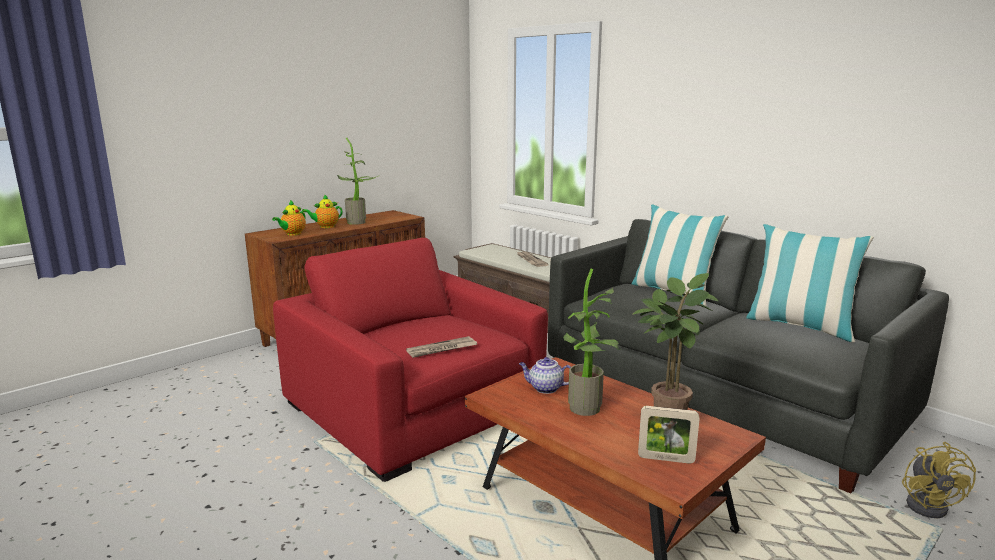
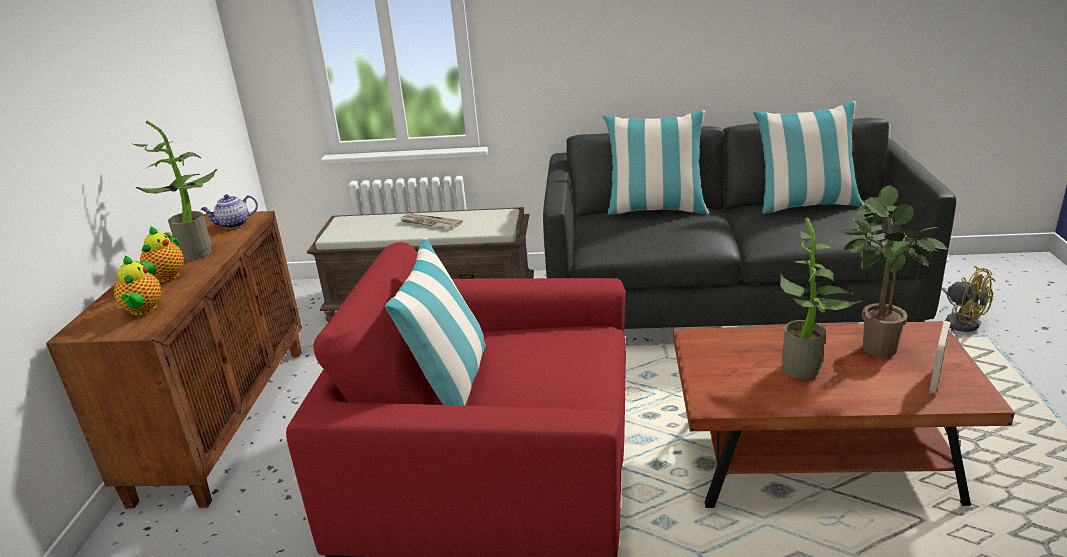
camera: 40 degrees left, 10 degrees up
(389, 327) = (451, 384): none -> pillow
(441, 349) = (577, 379): newspaper -> none
(545, 388) = (735, 368): teapot -> teapot (233, 224)
(666, 459) = (935, 380): picture frame -> picture frame turned 150 degrees clockwise

